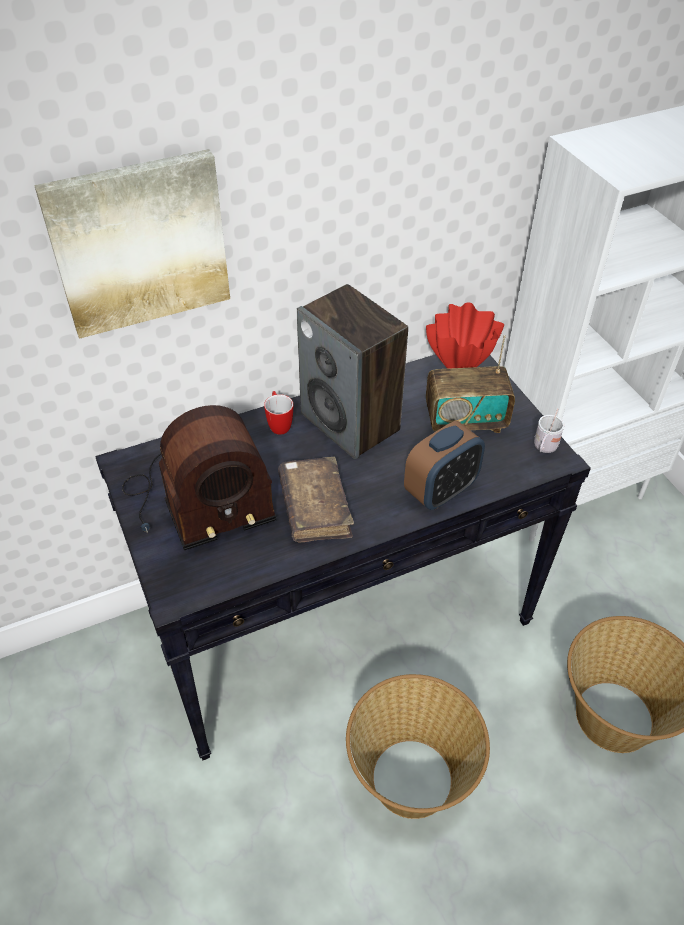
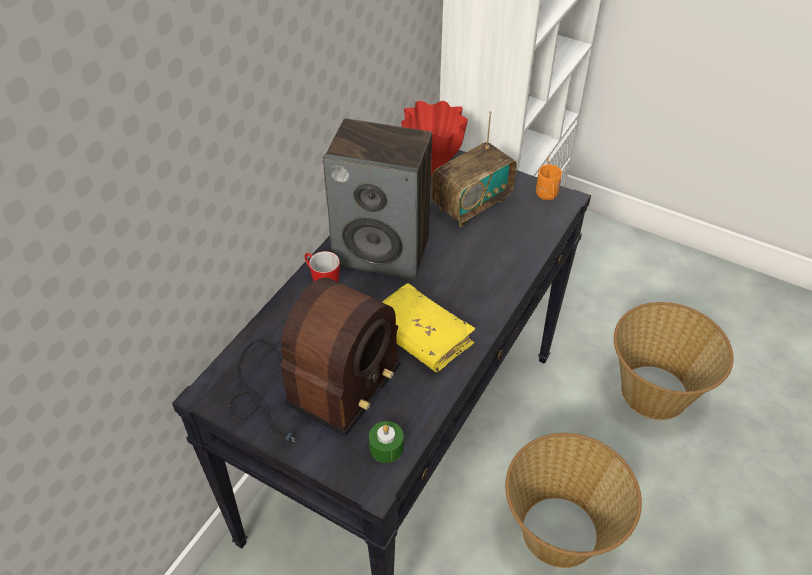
camera: 35 degrees left, 0 degrees up
(139, 243) = (175, 148): picture -> none
(207, 577) = (386, 448): none -> green candle
(315, 507) = (420, 336): brown book -> yellow book
(441, 491) = (505, 269): alarm clock -> none
(543, 449) = (547, 197): white mug -> orange mug

